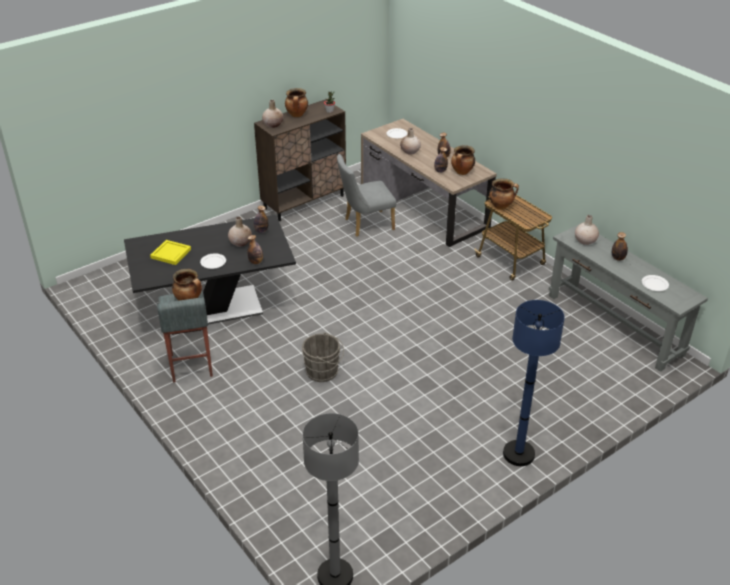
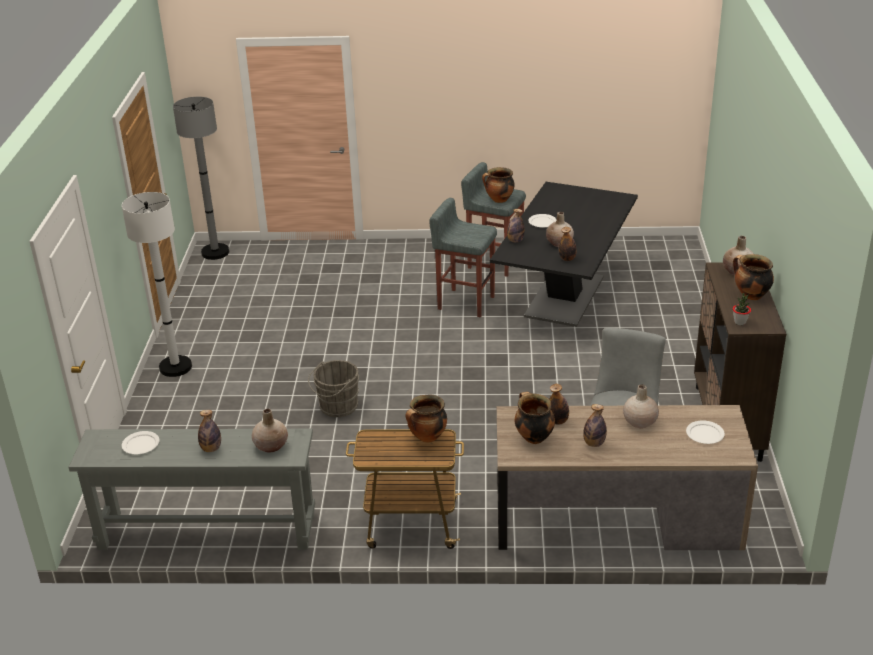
camera: 130 degrees right, 5 degrees down
(171, 253) = (583, 208): yellow tray -> none
(269, 351) = (465, 302): none -> grey stool
(324, 372) = (400, 318): grey bucket -> grey bucket (336, 407)
(518, 454) = (175, 367): blue floor lamp -> white floor lamp

